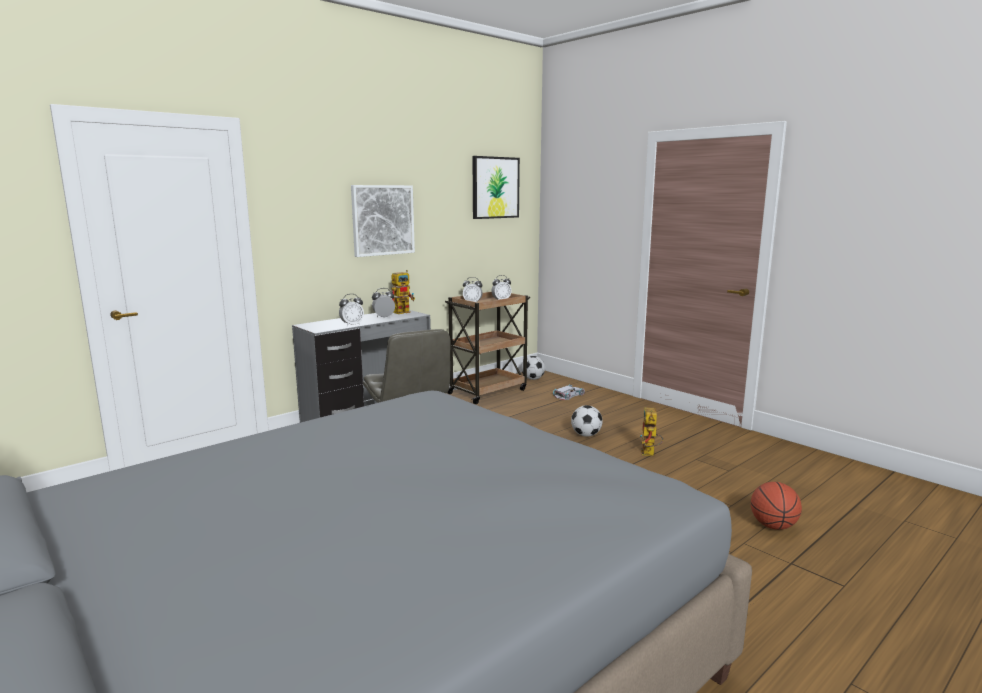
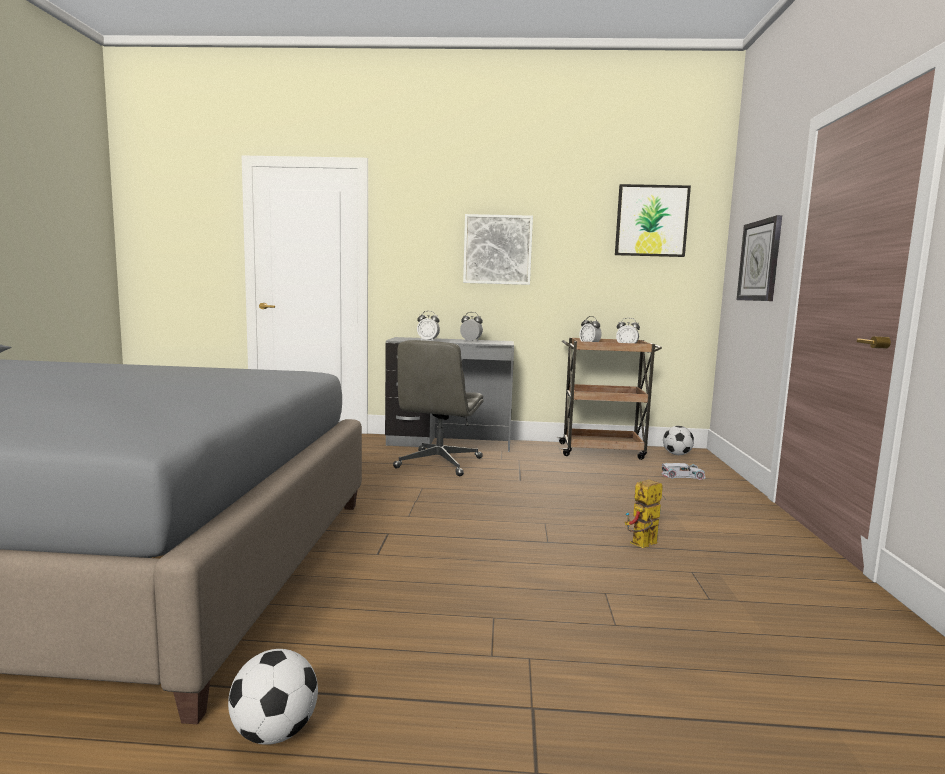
camera: 45 degrees right, 5 degrees down
(404, 311) = (502, 341): toy robot -> none
(586, 435) = (611, 507): football -> football (274, 732)
(595, 225) = (760, 261): none -> wall clock
(773, 526) = (614, 668): basketball -> none

